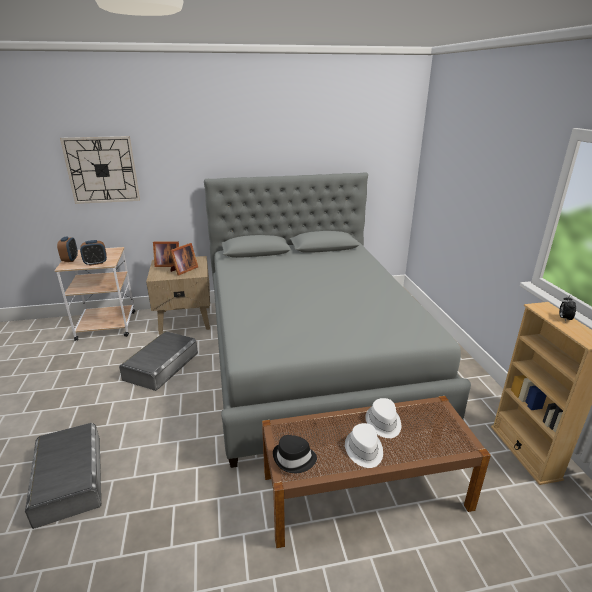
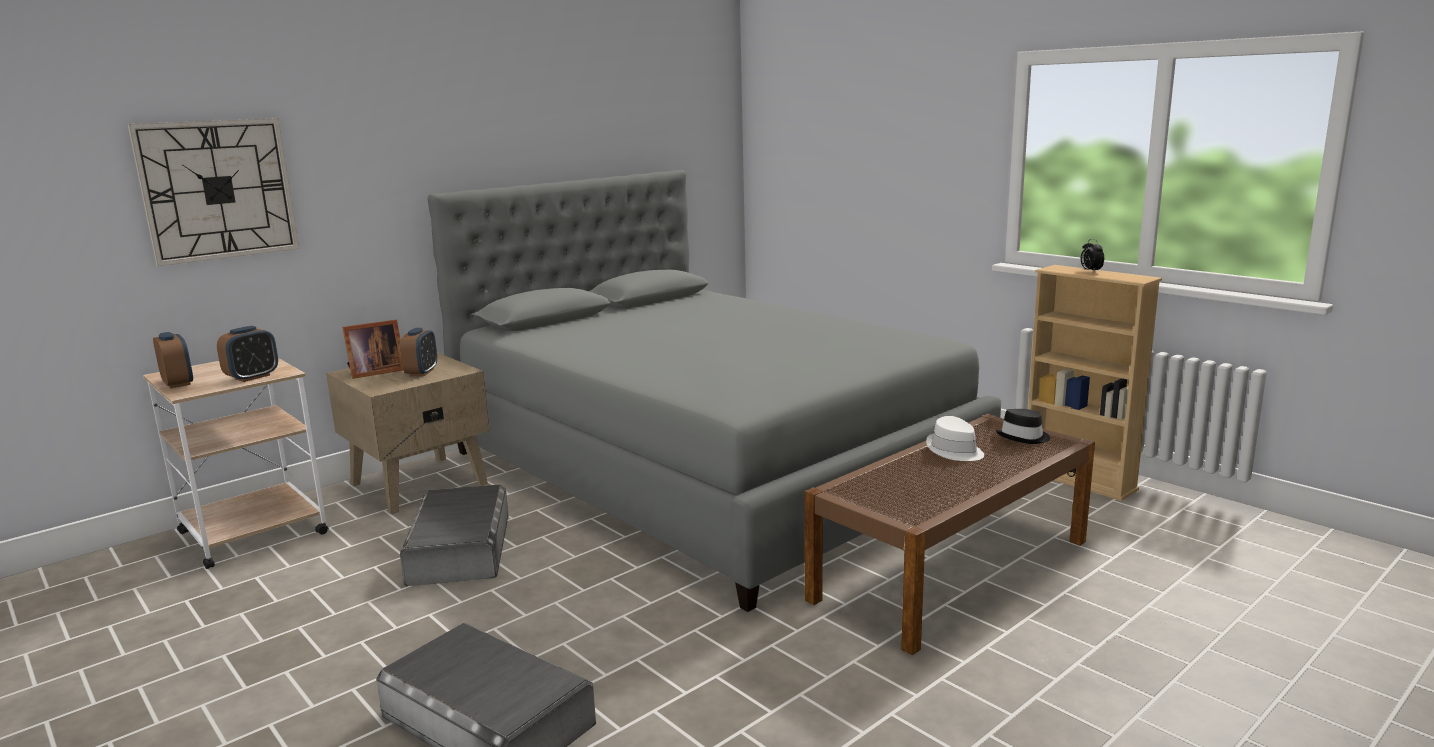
camera: 30 degrees left, 10 degrees down
(183, 270) = (421, 372): picture frame -> alarm clock
(294, 459) = (899, 506): black hat -> black hat (1024, 437)
(363, 450) = (966, 476): white hat -> none

